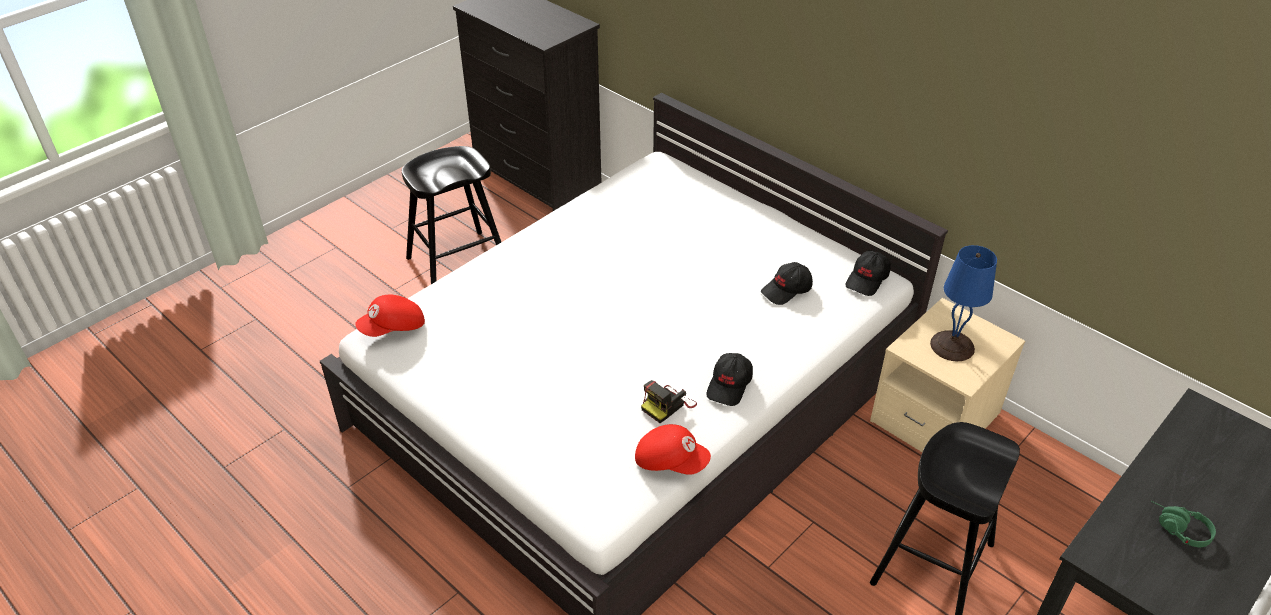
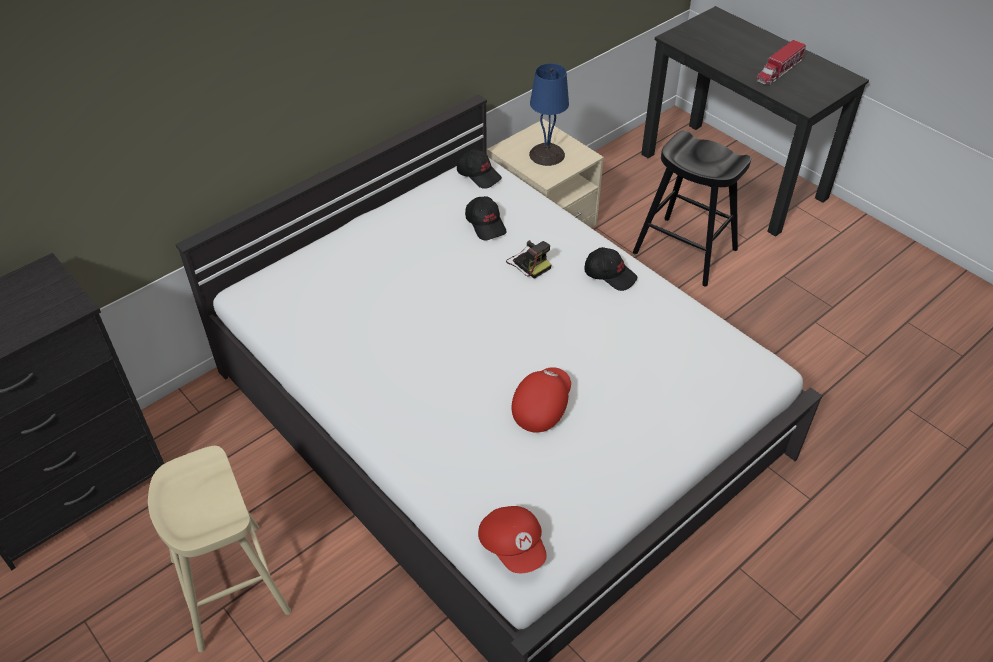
camera: 85 degrees left, 5 degrees up
(457, 263) = (230, 586): black stool -> beige stool
(668, 405) = (634, 316): camera -> camera (528, 263)
(671, 461) = (701, 320): red cap -> red cap (541, 406)
(1176, 529) = (778, 71): green headphones -> toy truck

